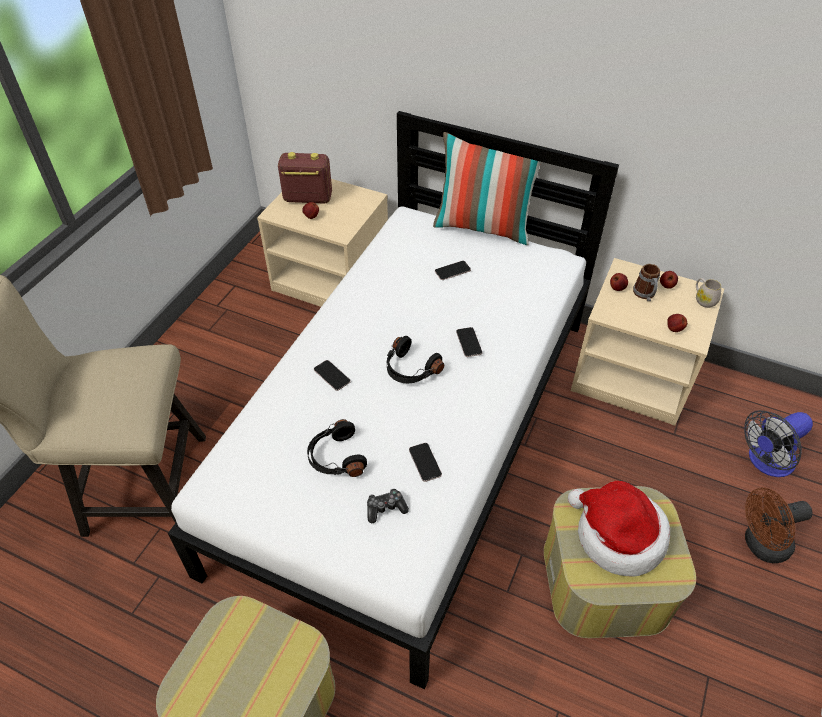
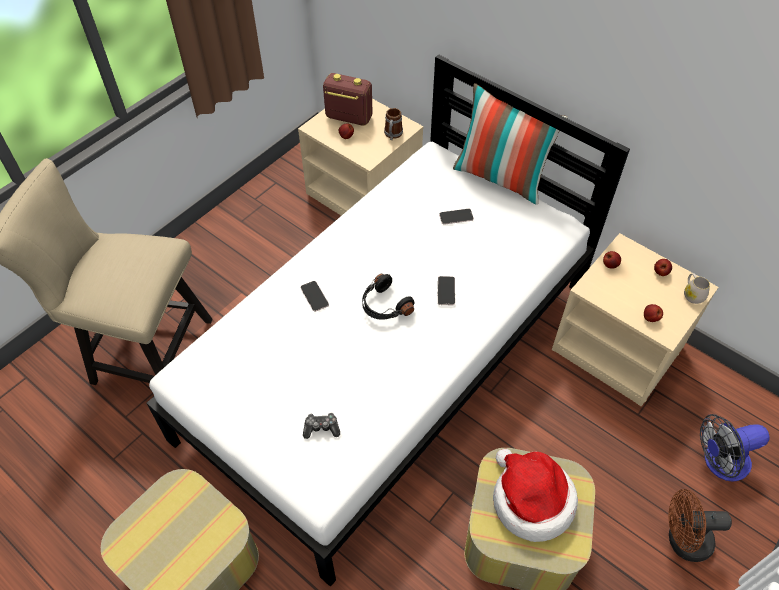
camera: 15 degrees right, 5 degrees up
(335, 458) = (294, 372): black headphones -> none
(425, 462) = (369, 395): phone -> none
(645, 295) = (635, 277): mug -> mug (392, 135)

